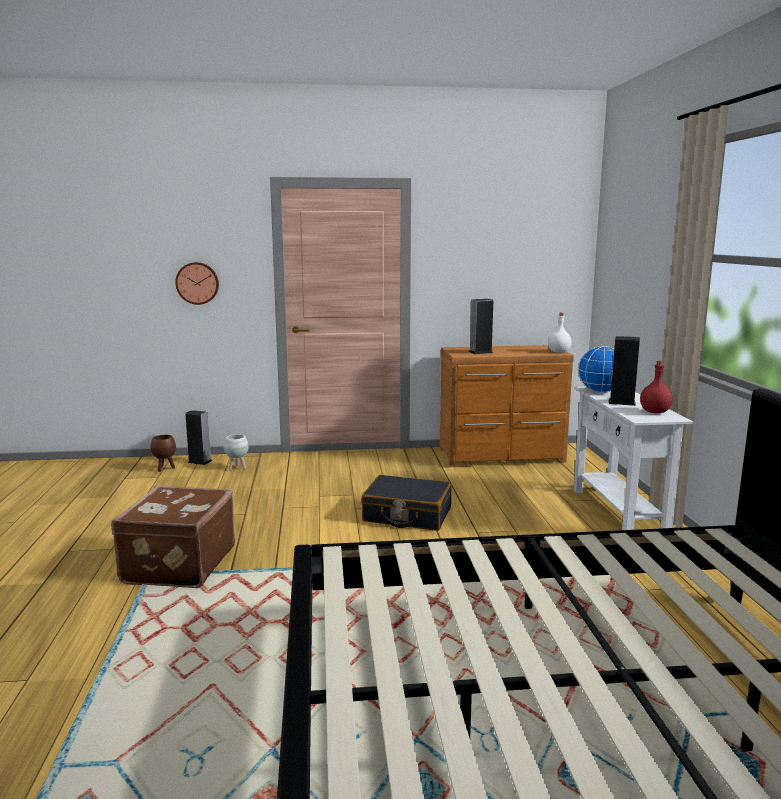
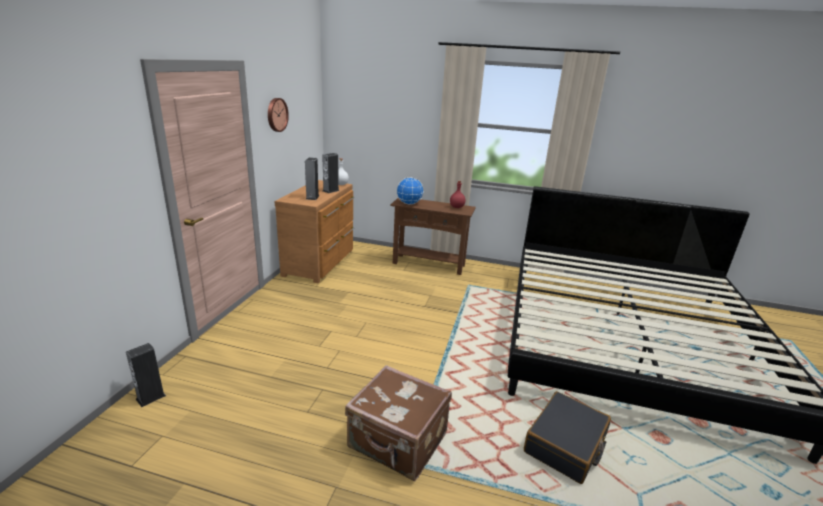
camera: 70 degrees left, 10 degrees up
(165, 468) = (140, 427): brown planter -> none
(197, 283) = (88, 202): wall clock -> wall clock (276, 114)
(237, 468) = (204, 375): white planter -> none
(407, 515) = (384, 320): black suitcase -> black suitcase (565, 445)
(618, 513) = (428, 264): white console table -> brown console table
(622, 402) = (434, 206): speaker -> speaker (331, 191)

